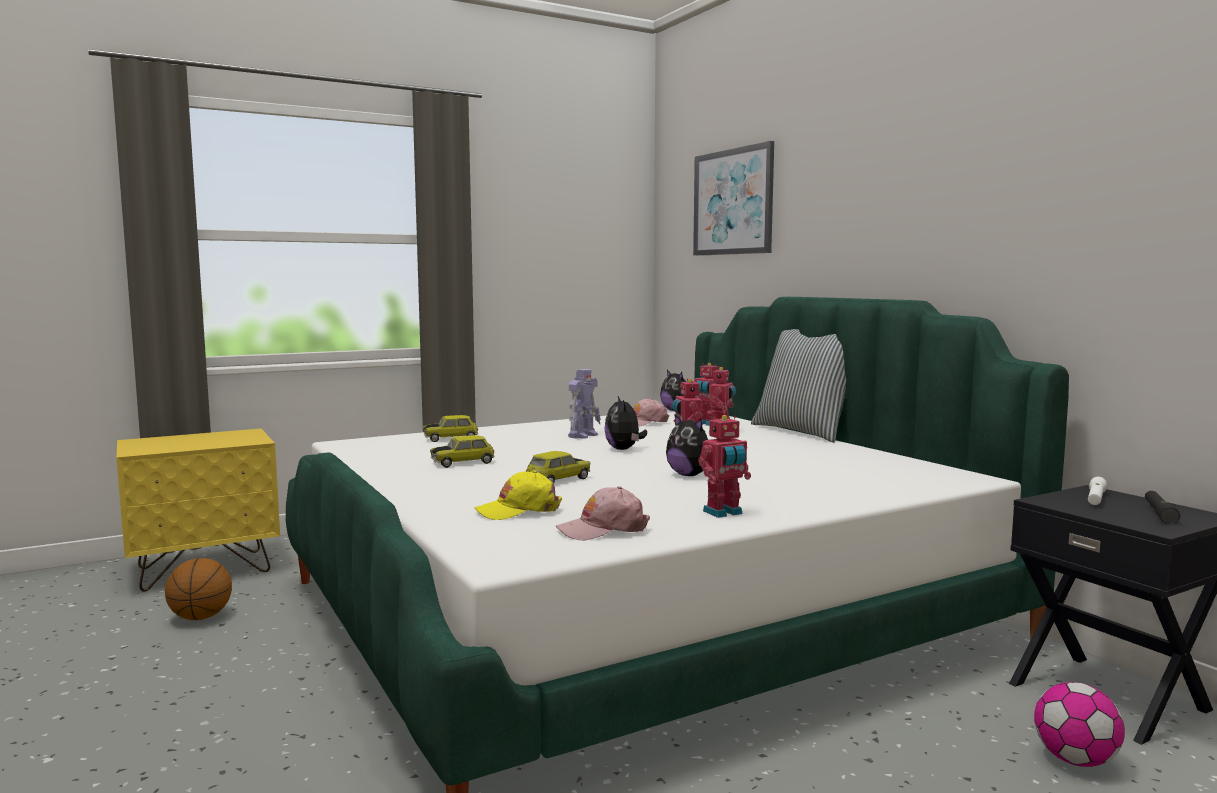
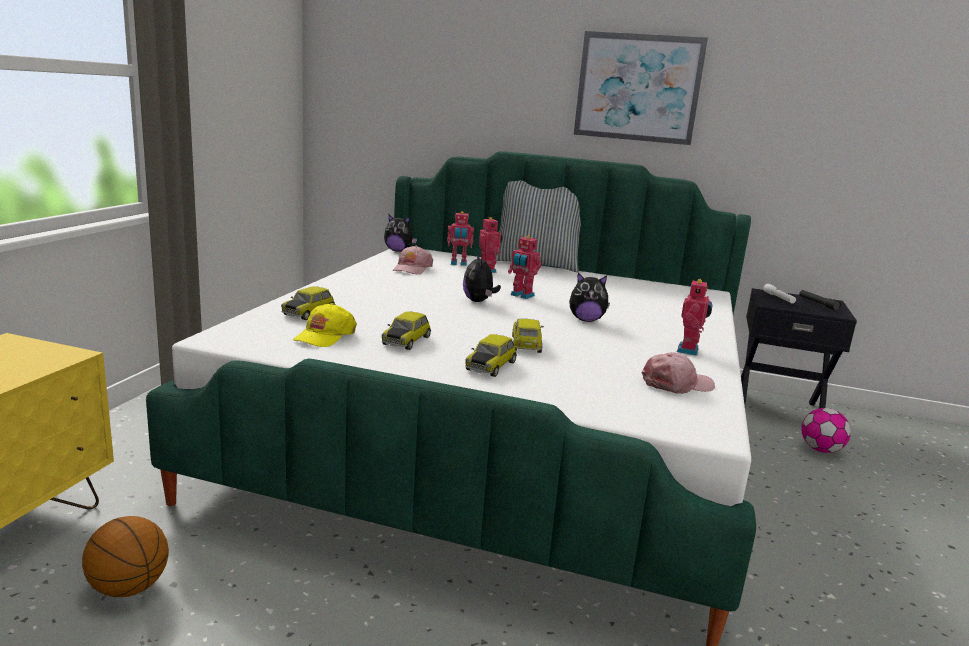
camera: 45 degrees left, 10 degrees up
(472, 486) = (490, 366): none -> toy car
(518, 510) = (588, 381): yellow cap -> yellow cap (324, 336)
(583, 435) = (408, 290): toy robot -> none
(603, 529) = (677, 384): pink cap -> pink cap turned 135 degrees counterclockwise
(624, 449) = (479, 301): plush toy -> plush toy turned 45 degrees clockwise
(732, 202) = (422, 56): picture -> picture (638, 88)

